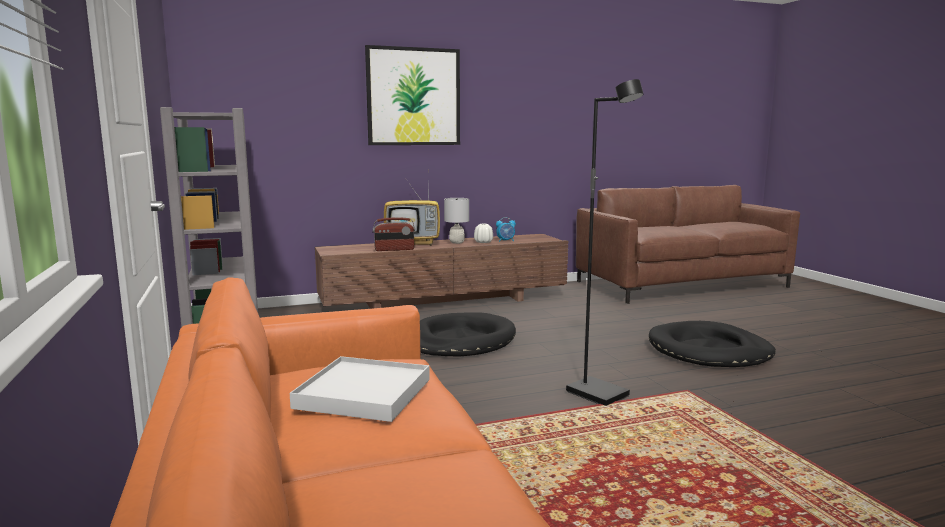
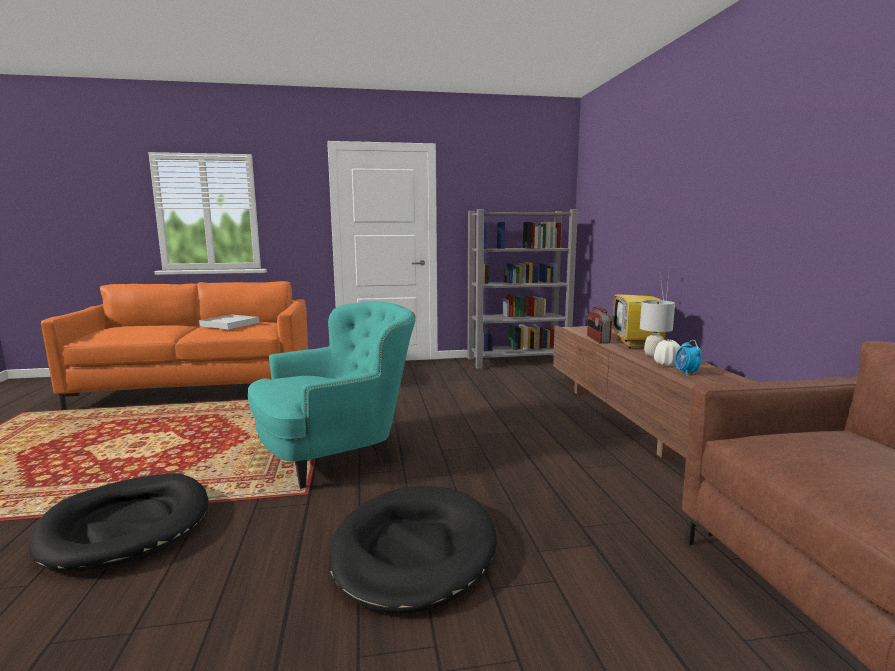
camera: 100 degrees right, 0 degrees up
(413, 97) = (682, 178): picture -> none
(460, 340) = (493, 417): black dog bed -> black dog bed (127, 525)
(599, 394) = (337, 453): black floor lamp -> turquoise armchair

